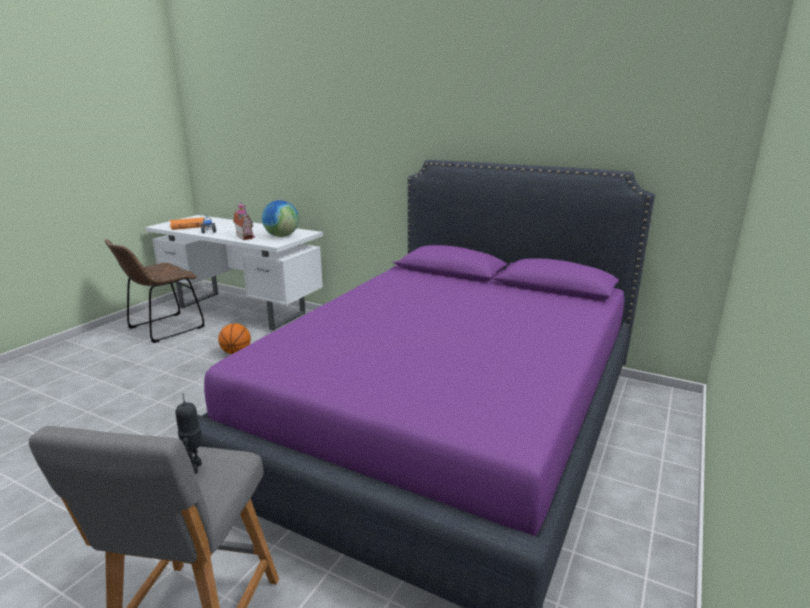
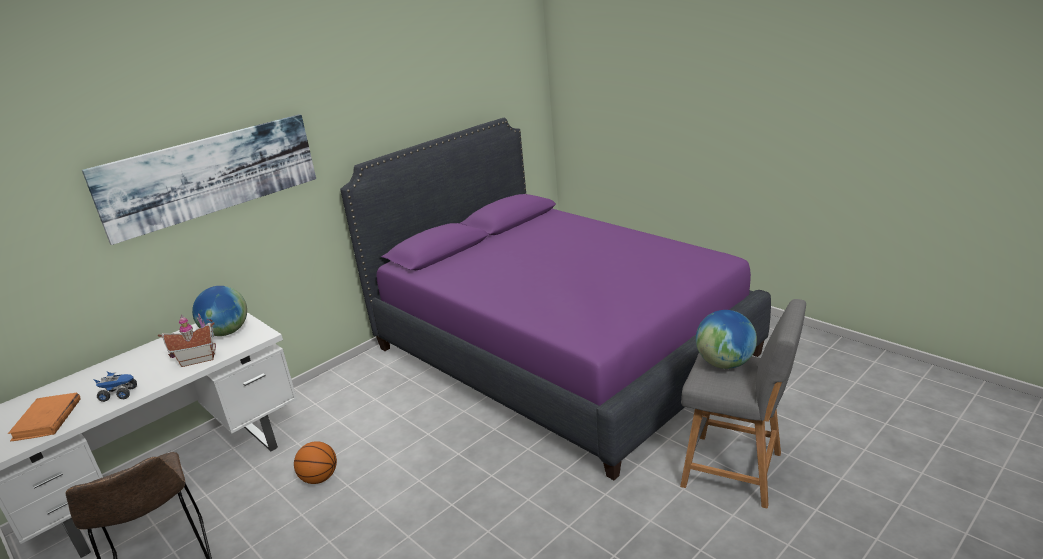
camera: 70 degrees left, 5 degrees up
(194, 468) = (725, 363): toy robot -> globe
(327, 128) = (211, 174): none -> picture

